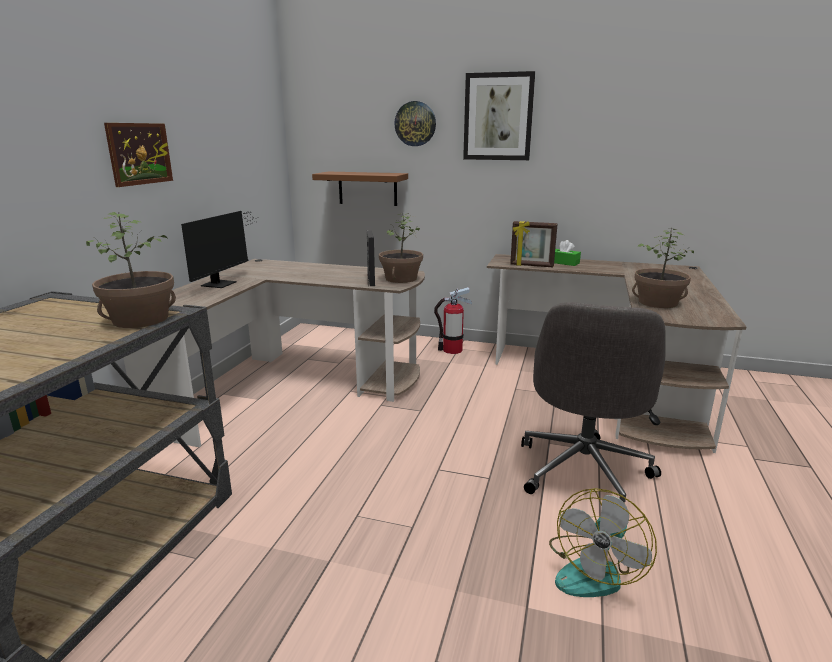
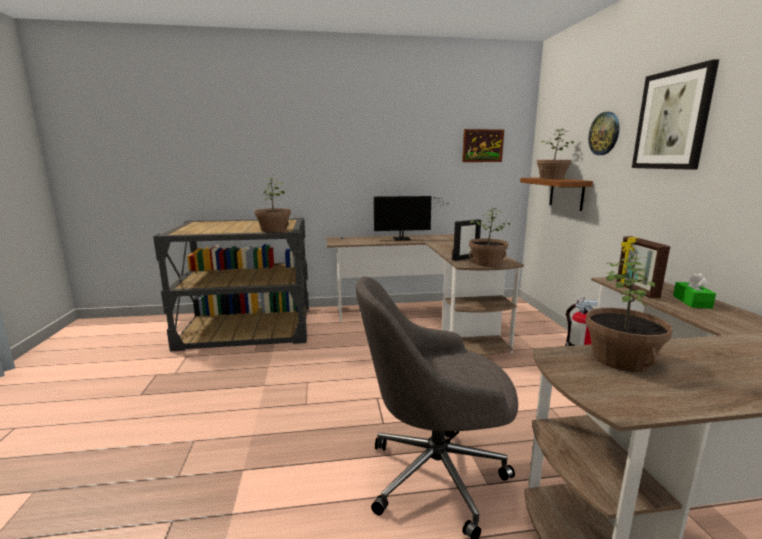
camera: 65 degrees right, 5 degrees down
(139, 153) = (376, 157): picture -> picture (482, 145)
(358, 173) = (551, 178): none -> potted plant
(593, 570) = (293, 501): fan -> none

